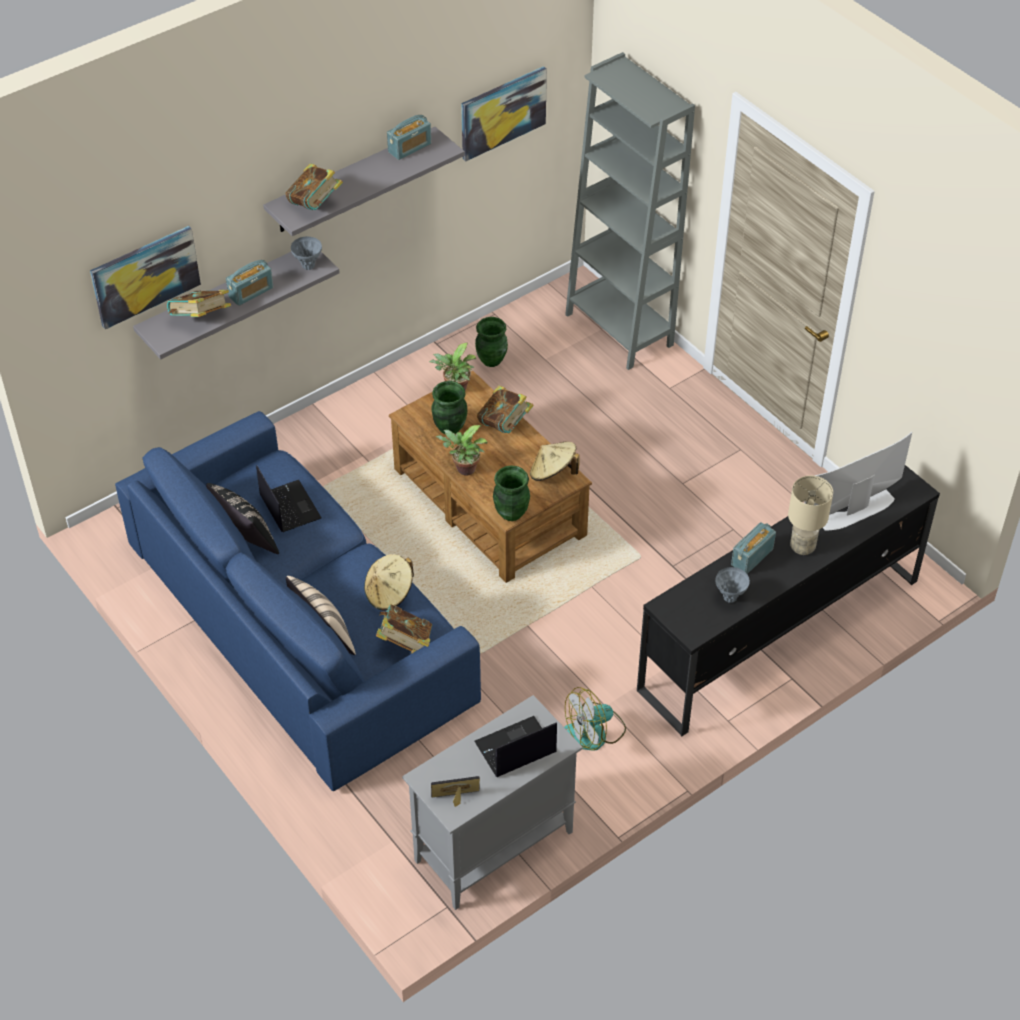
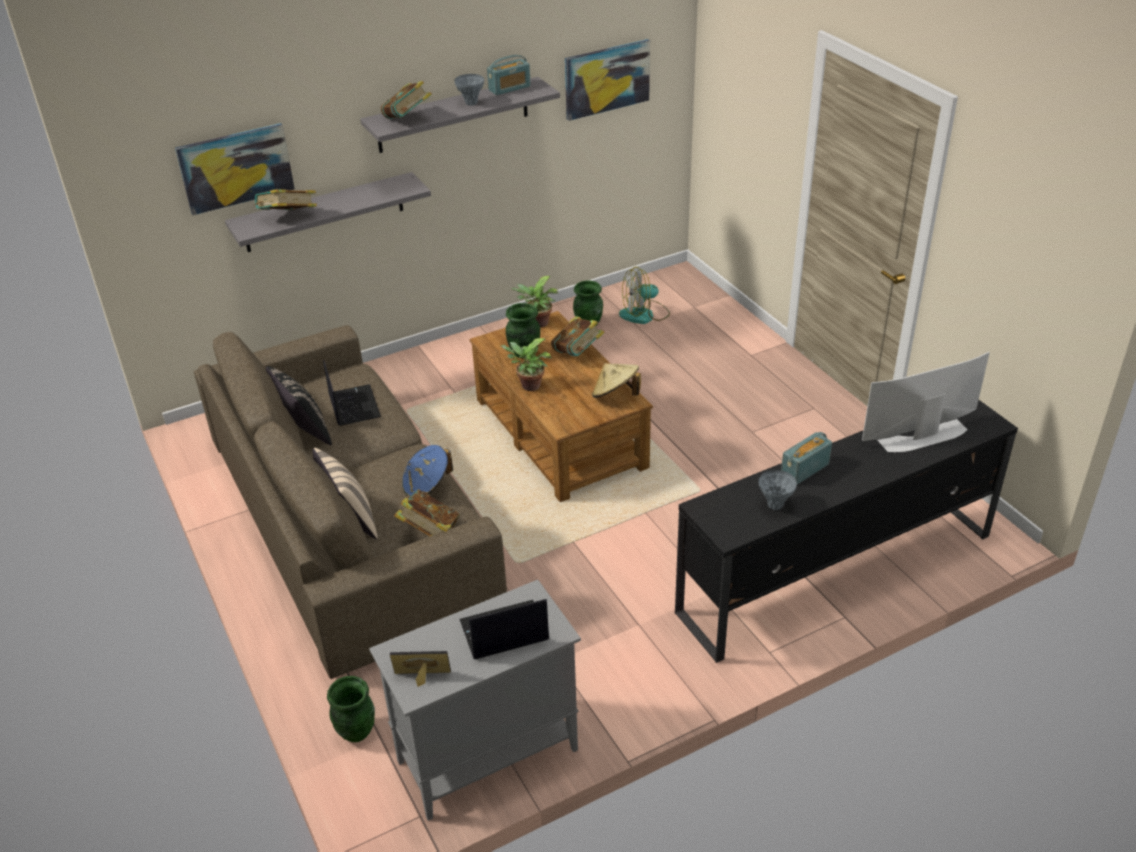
camera: 10 degrees right, 10 degrees down
(251, 292) = (342, 202): radio -> none
(301, 622) = (351, 519): blue sofa -> brown sofa
(308, 266) = (402, 187): grey vase -> grey vase (471, 103)
(389, 593) = (427, 485): beige hat -> blue hat
(511, 512) = (566, 425): green vase -> green vase (356, 731)
(594, 732) = (621, 649): fan -> fan (644, 315)
(619, 330) = (710, 308): grey bookcase -> none
(801, 547) = (860, 465): beige table lamp -> none

